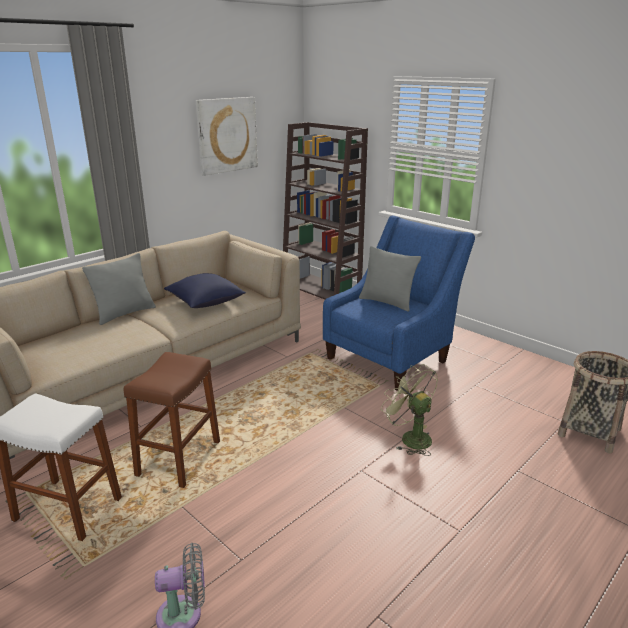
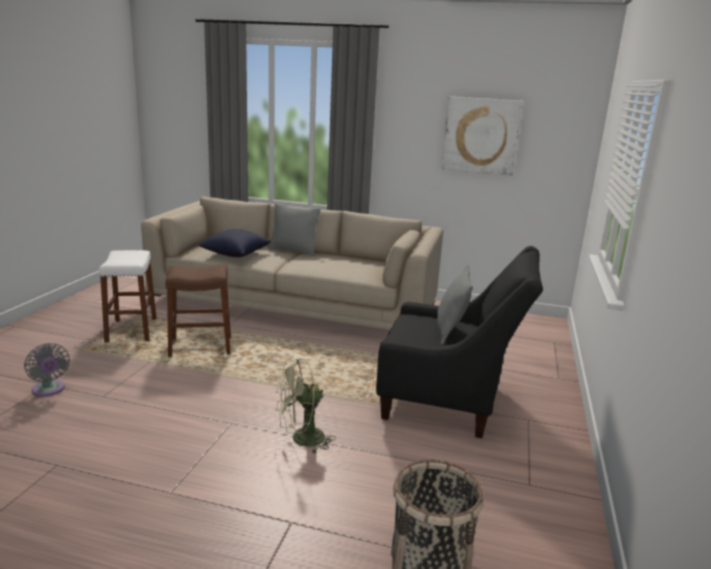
camera: 60 degrees right, 5 degrees down
(205, 302) = (339, 266): blue pillow -> blue pillow (235, 254)
(321, 289) = (544, 334): brown bookcase -> none
(392, 356) = (449, 402): blue armchair -> black armchair
(410, 437) = (301, 440): green fan -> green fan turned 135 degrees counterclockwise

